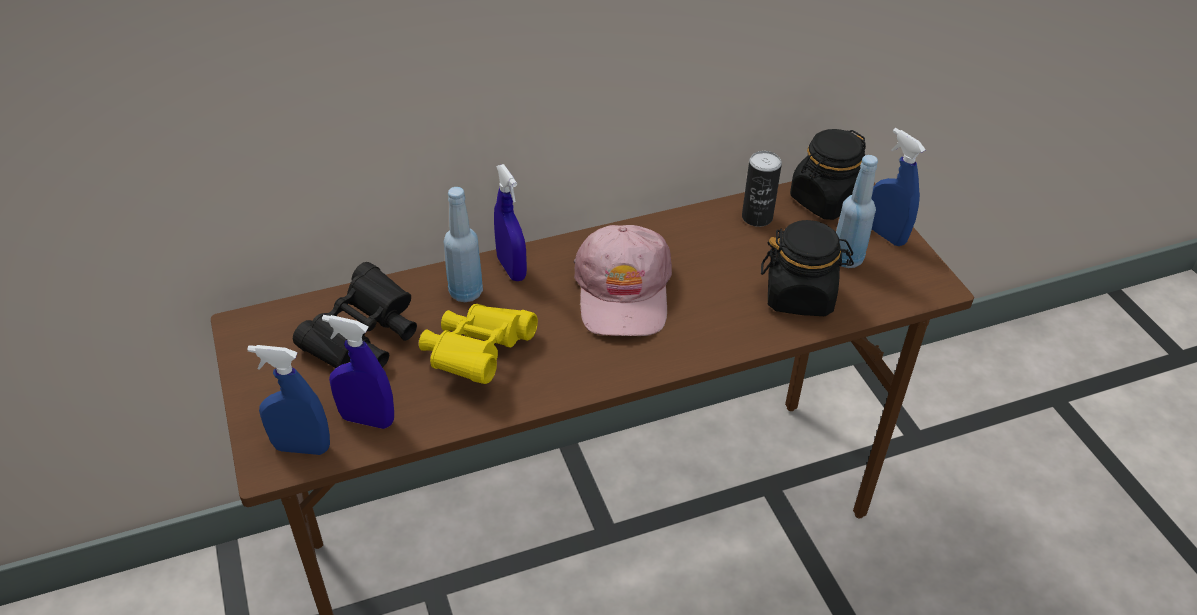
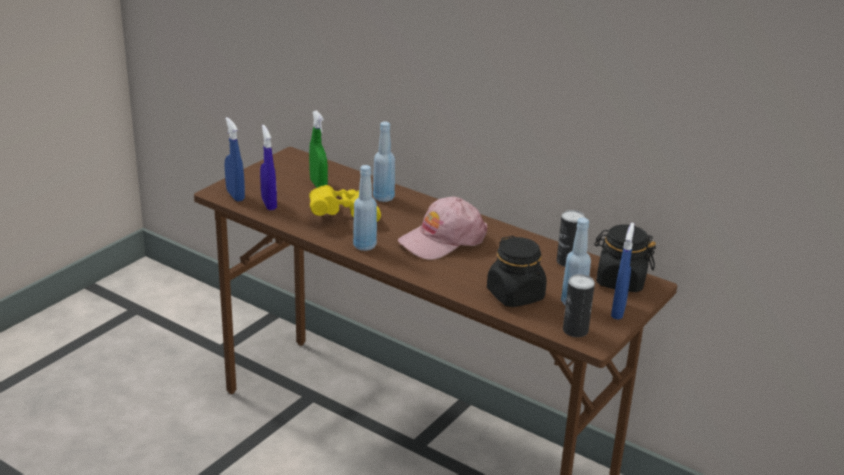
camera: 55 degrees right, 15 degrees down
(364, 339) = (318, 185): black binoculars -> green spray bottle
(511, 268) = (417, 203): blue spray bottle -> none
(578, 372) = (364, 246): none -> blue bottle
(905, 287) = (575, 330): none -> can

